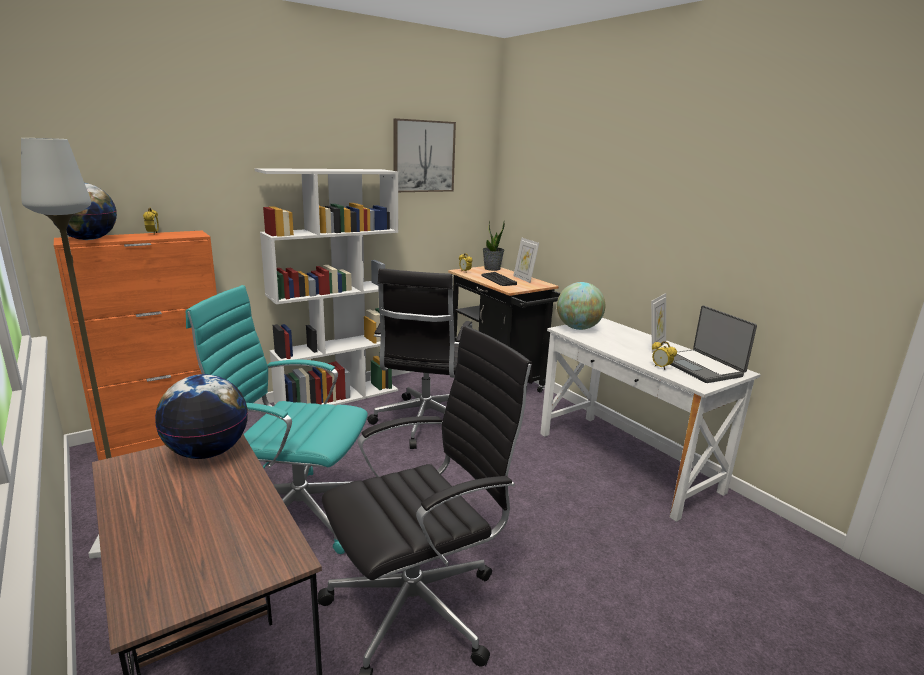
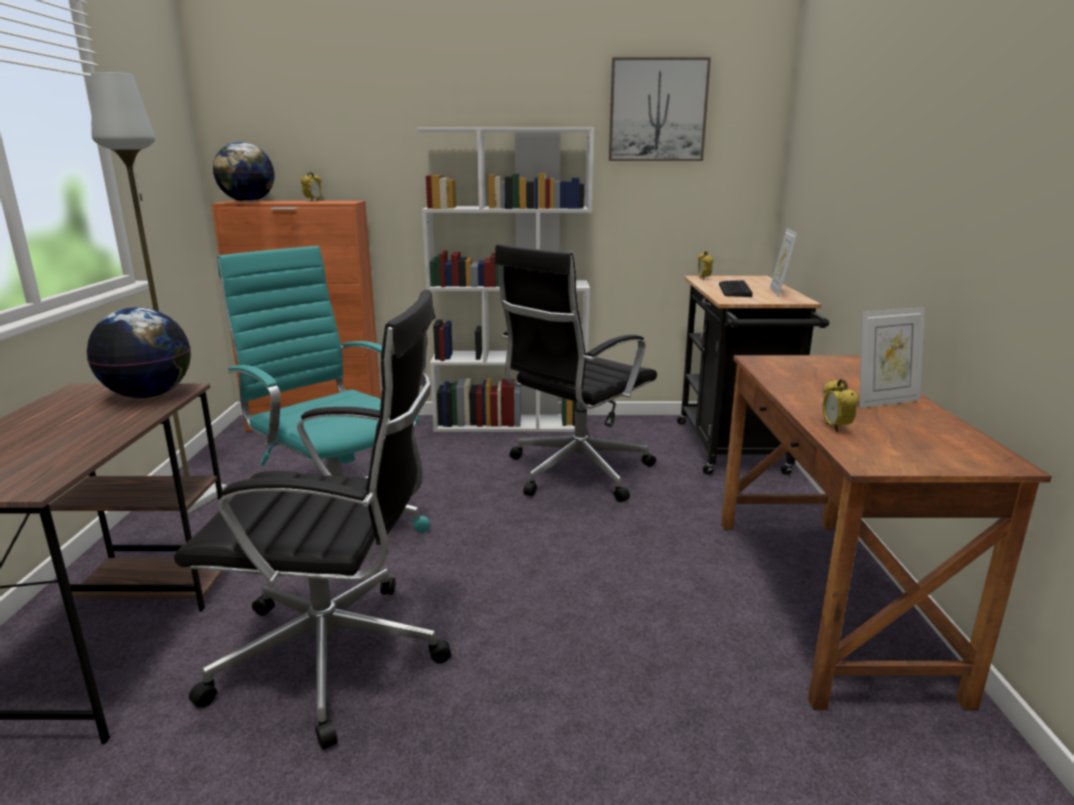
camera: 35 degrees right, 0 degrees up
(492, 269) = (753, 279): potted plant -> none
(578, 328) = (785, 361): globe -> none
(626, 461) = (825, 599): white desk -> brown desk
(701, 367) = (923, 441): laptop -> none

